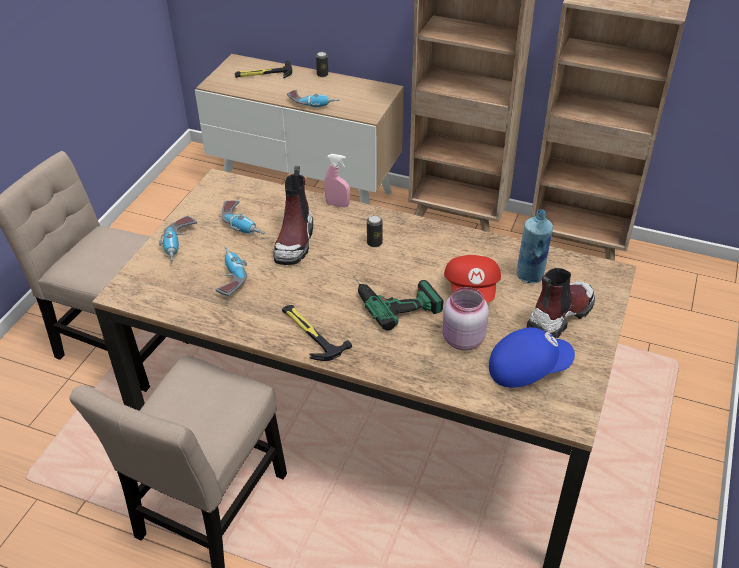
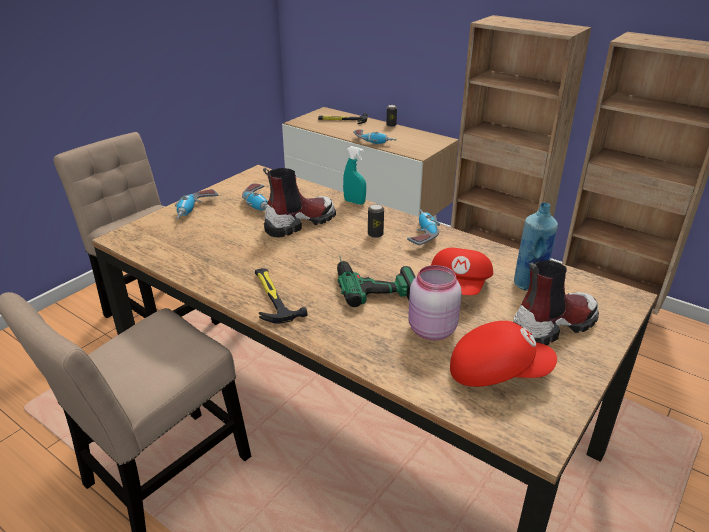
camera: 15 degrees right, 10 degrees down
(229, 277) = (223, 240): power drill -> power drill (420, 234)
(294, 241) = (299, 223): boot -> boot turned 150 degrees counterclockwise
(337, 205) = (354, 202): pink spray bottle -> turquoise spray bottle
(527, 368) = (497, 372): blue cap -> red cap

